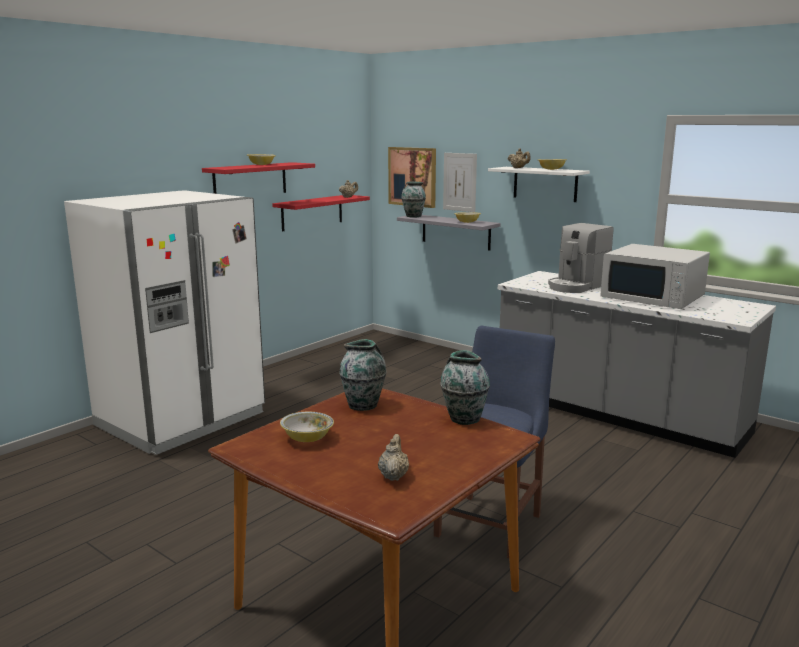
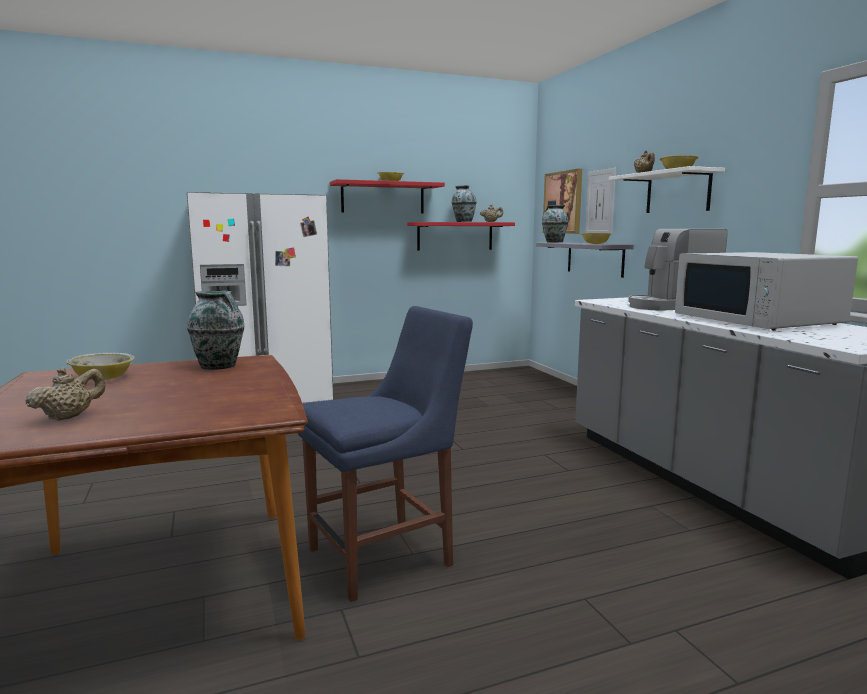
camera: 30 degrees right, 5 degrees down
(463, 418) = (274, 390): vase -> vase (463, 222)

